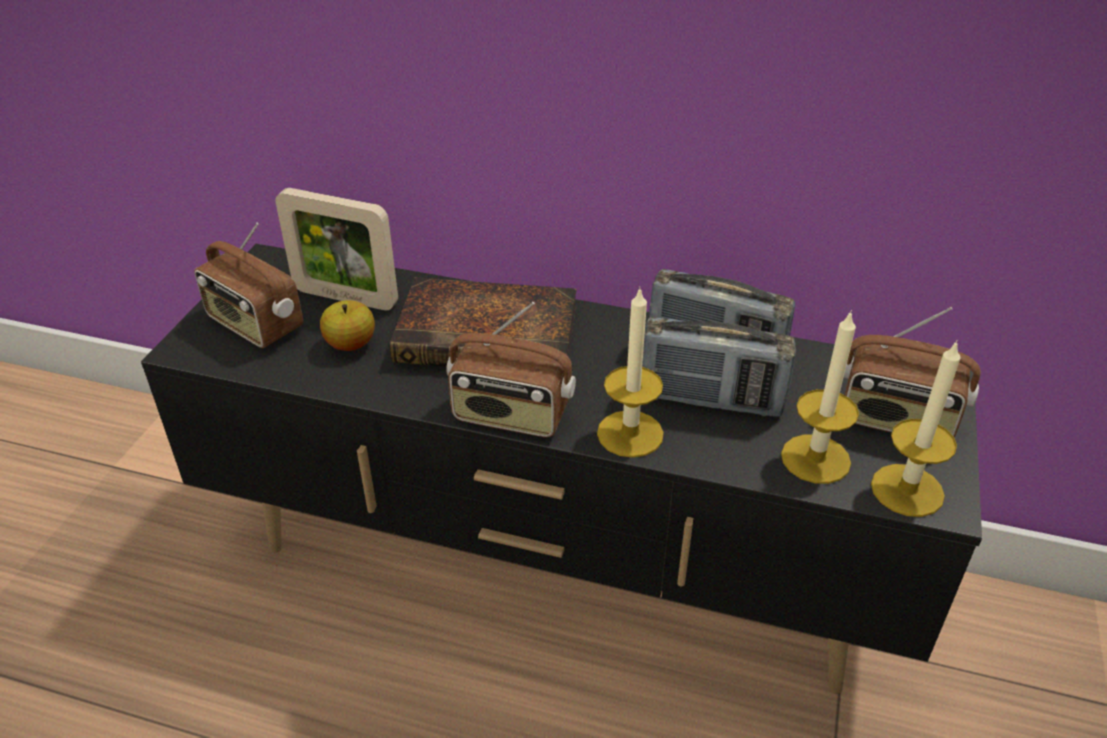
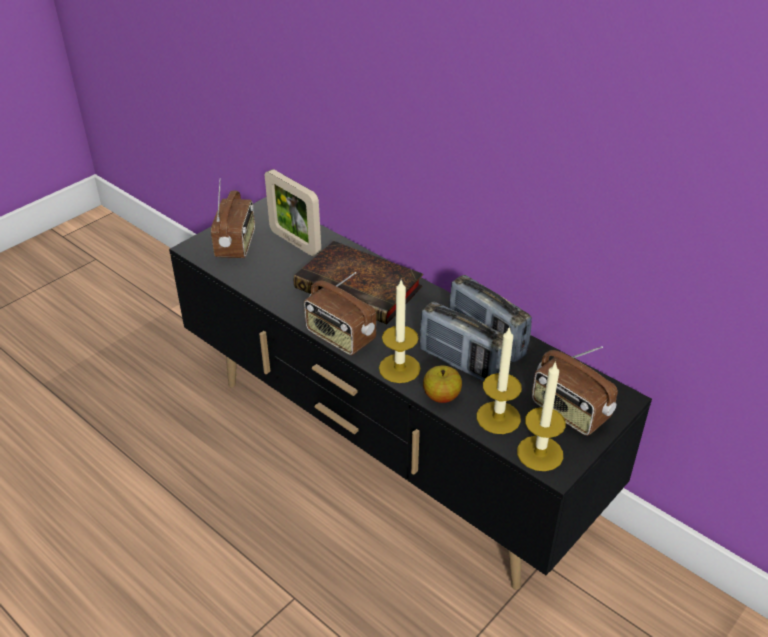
camera: 25 degrees right, 0 degrees up
(254, 325) = (236, 245): radio -> radio turned 150 degrees counterclockwise
(350, 344) = (280, 271): apple -> apple (441, 396)

